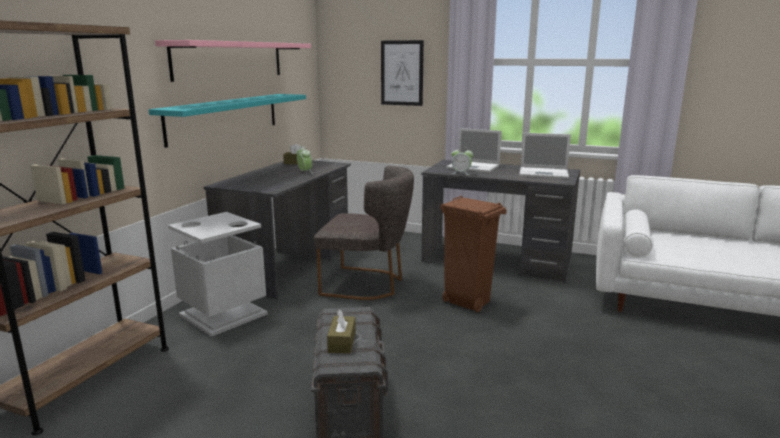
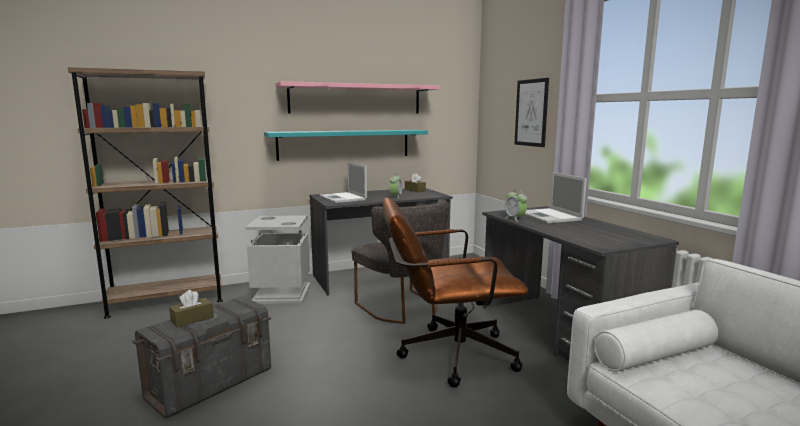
camera: 45 degrees right, 5 degrees down
(467, 302) = (447, 355): brown trash can -> brown office chair
(544, 173) = (609, 236): laptop -> laptop (343, 198)

